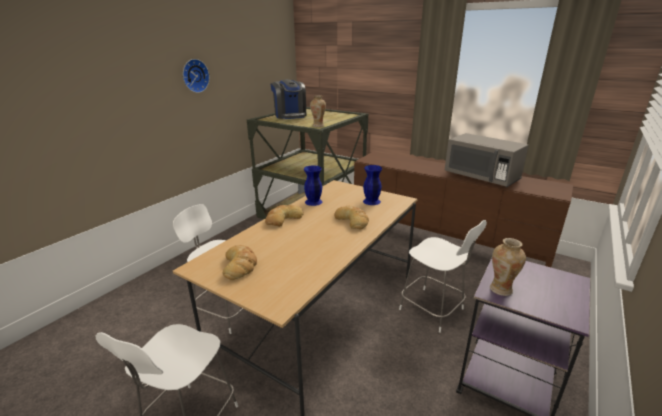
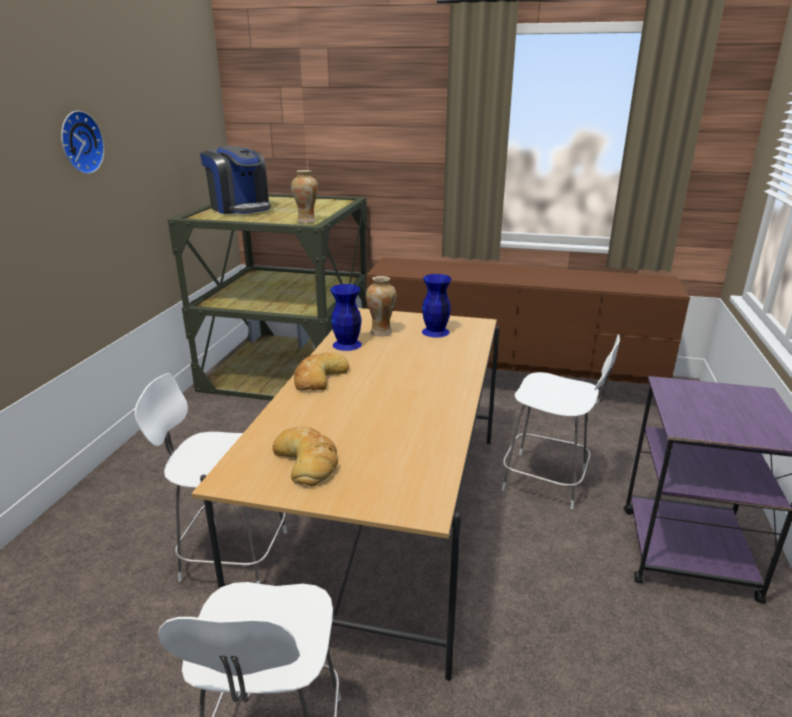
camera: 20 degrees left, 0 degrees up
(352, 220) = (429, 363): bread -> none
(481, 177) = (562, 279): grey microwave -> none
(501, 289) = (692, 421): vase -> vase (381, 332)

